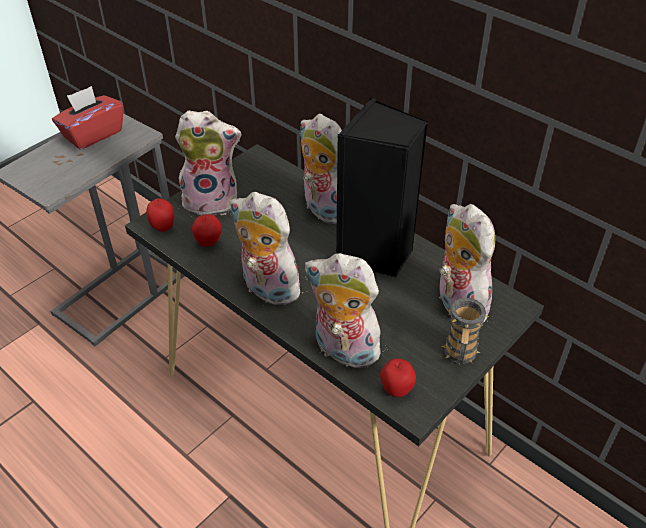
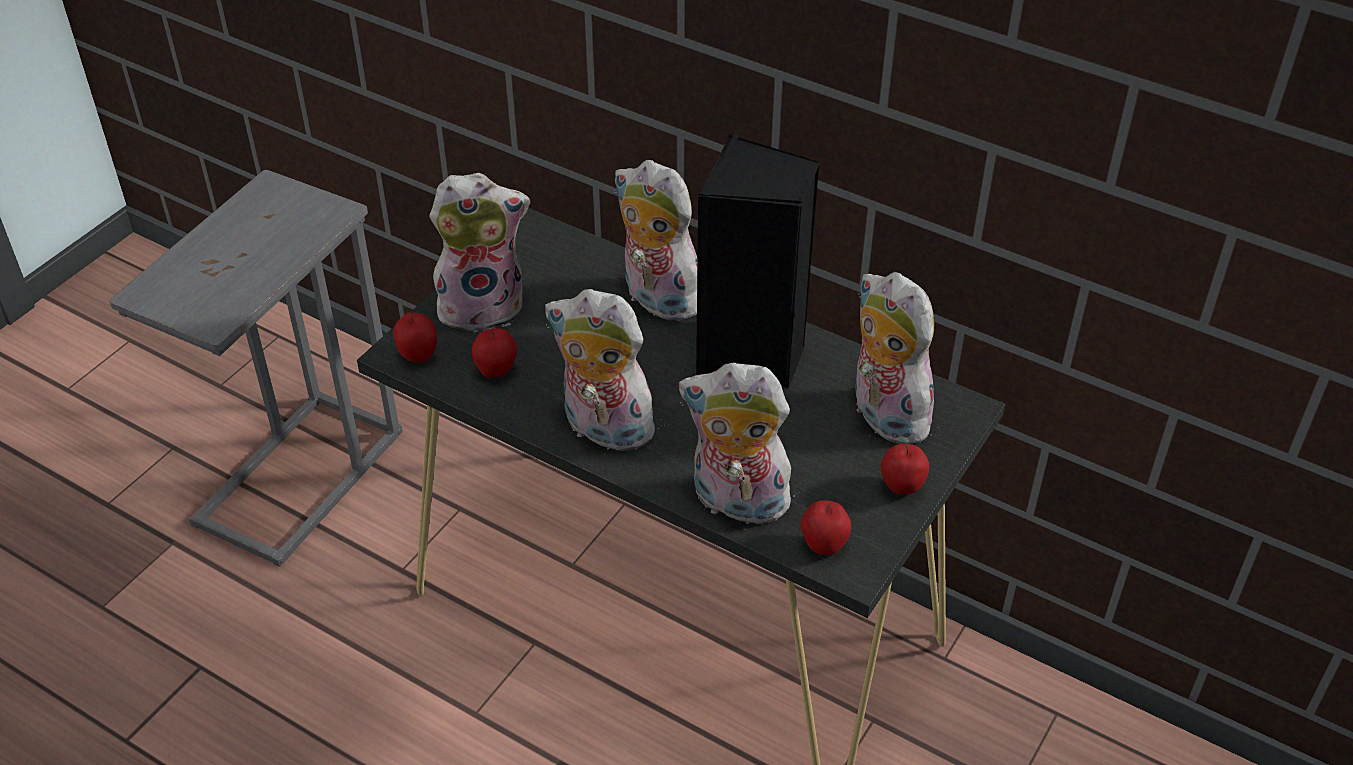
camera: 10 degrees left, 0 degrees up
(93, 134) = (253, 219): red tissue box -> none
(459, 356) = (901, 488): mug -> apple

